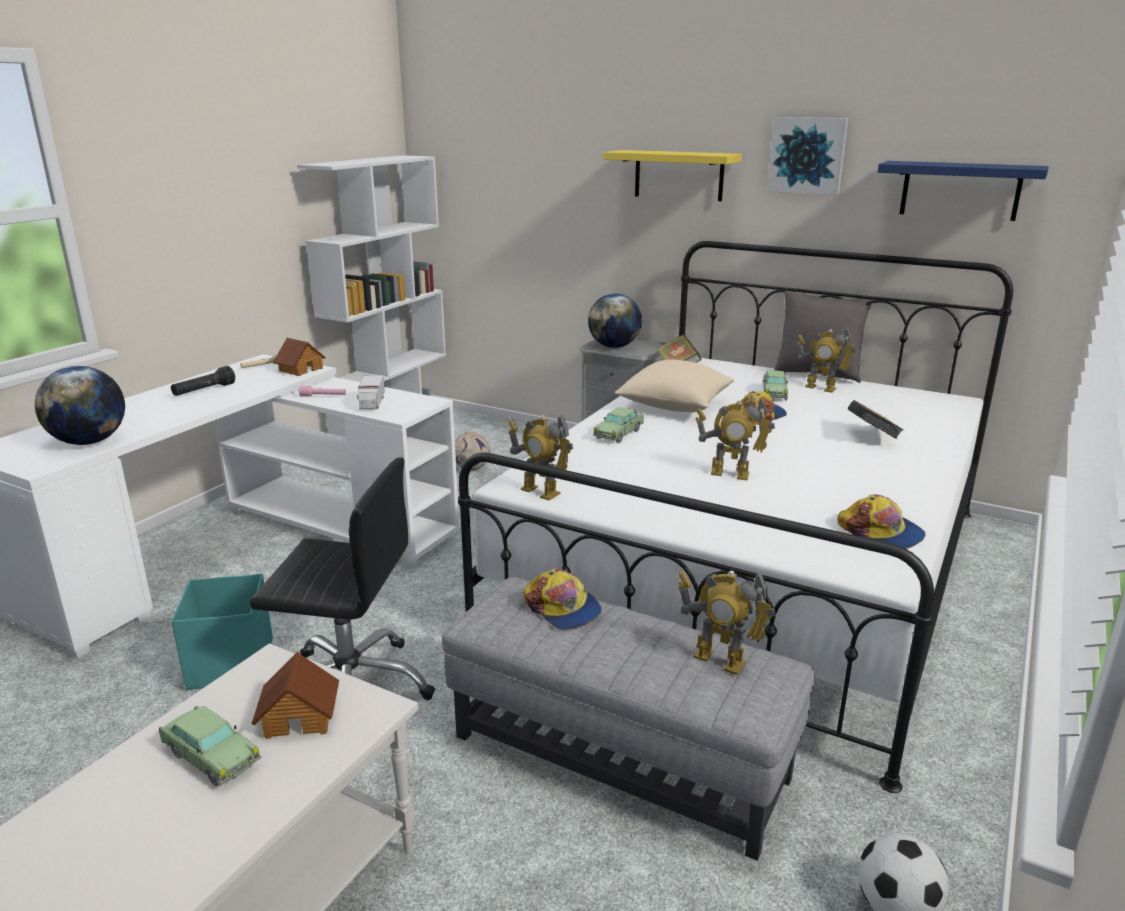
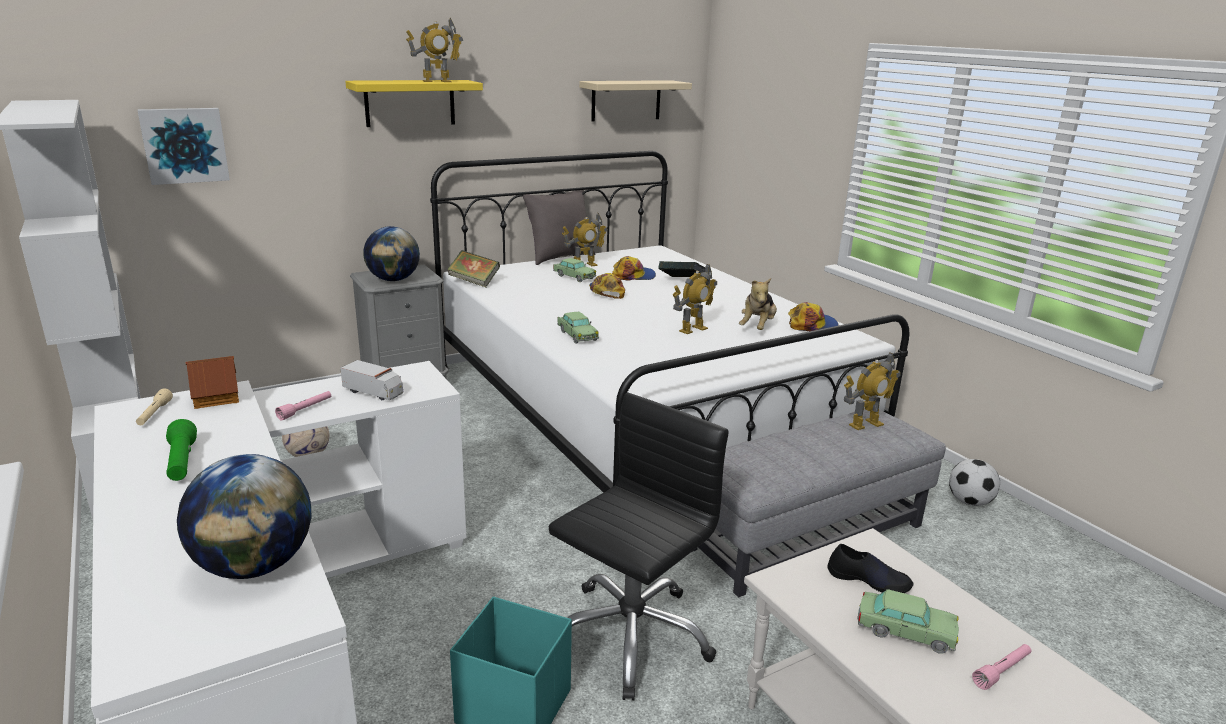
camera: 60 degrees left, 0 degrees up
(160, 839) = (1002, 671): none -> pink flashlight
(204, 391) = (181, 463): black flashlight -> green flashlight
(211, 757) = (905, 632): toy car -> toy car turned 45 degrees clockwise
(300, 716) = (868, 580): toy house -> black shoe
(540, 492) = (651, 387): toy robot -> toy robot (437, 81)
(562, 608) = (769, 449): cap -> cap (633, 276)
(674, 405) = (549, 305): beige pillow -> none
(804, 503) = (757, 327): none -> plush toy
(807, 155) = (521, 79): picture -> picture (184, 145)
(960, 190) = (626, 100): blue shelf -> beige shelf

